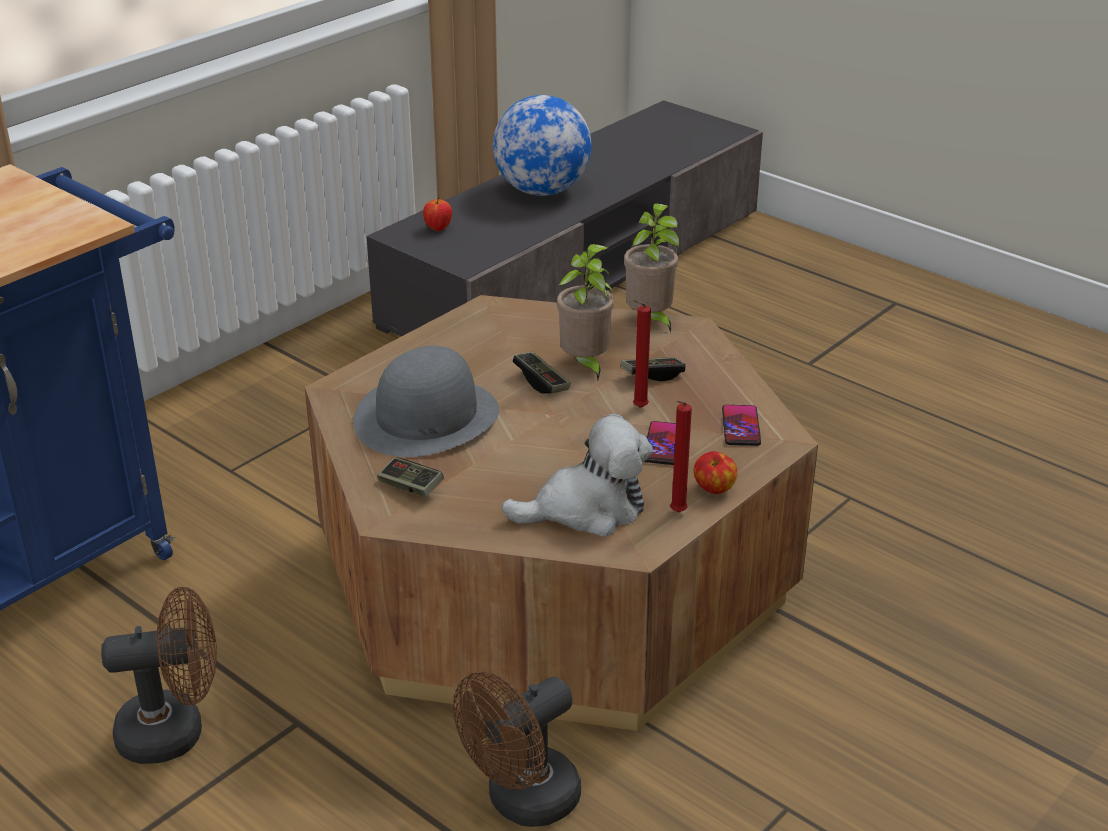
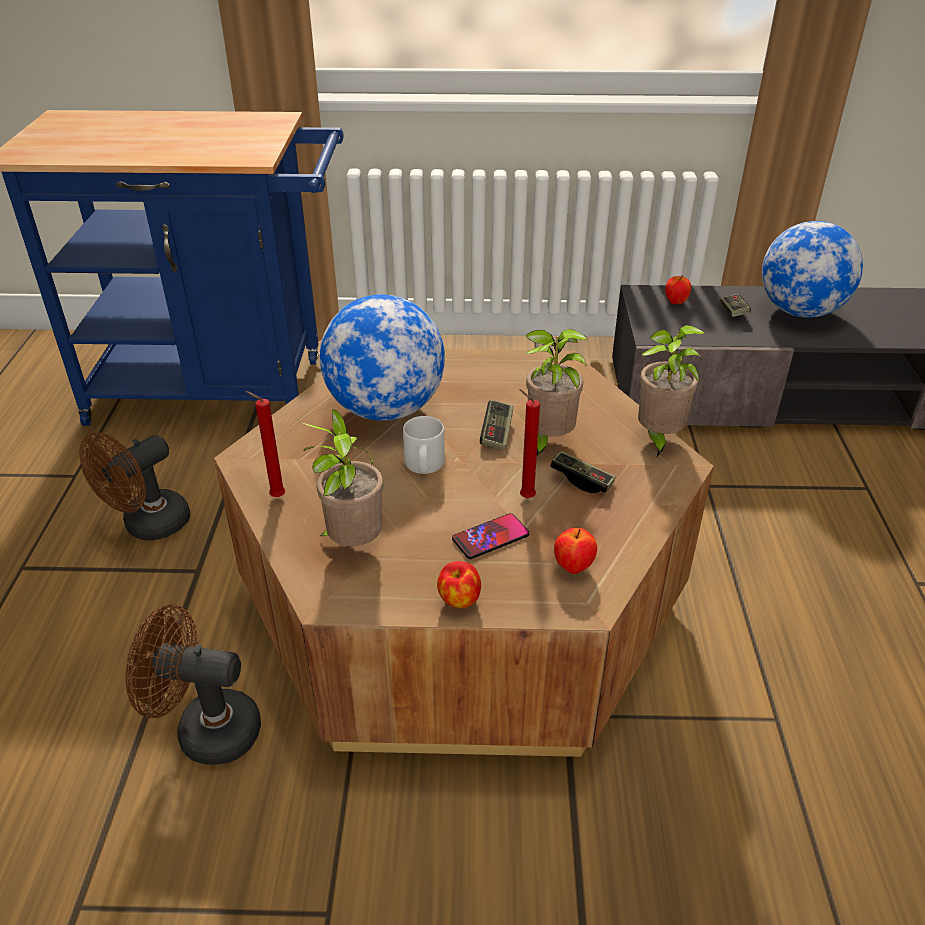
camera: 50 degrees right, 5 degrees up
(175, 731) = (148, 526): brown fan -> brown fan turned 90 degrees clockwise
(410, 487) = (292, 448): game controller -> game controller (733, 312)
(426, 417) = (386, 410): grey hat -> globe
(534, 433) = (424, 466): none -> grey mug
(586, 509) = (352, 544): plush toy -> potted plant
(676, 513) = (399, 596): red candle -> red candle (275, 497)
(741, 426) = (573, 567): phone -> apple

